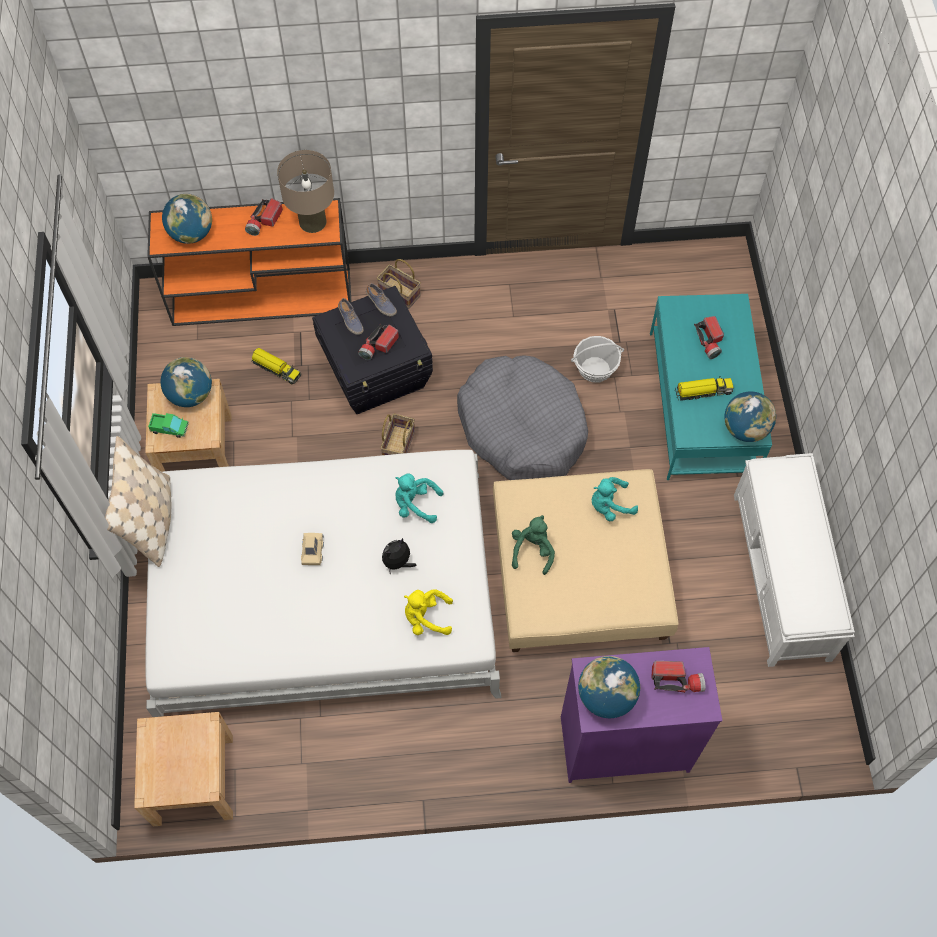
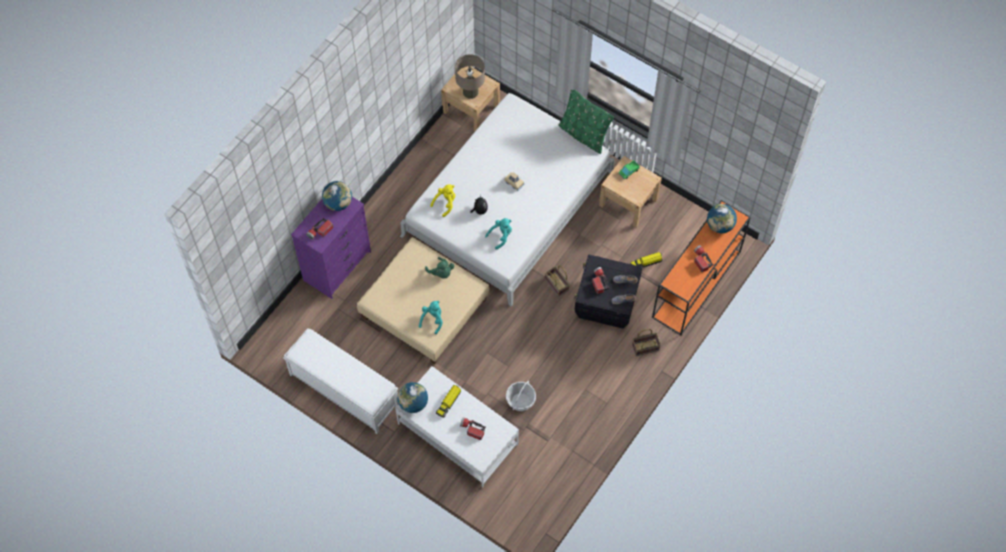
camera: 130 degrees right, 0 degrees up
(151, 521) = (583, 135): beige pillow -> green pillow
(190, 395) = (640, 190): globe -> none
(312, 222) = (683, 281): beige table lamp -> beige table lamp (470, 92)
(522, 428) = (518, 343): grey dog bed -> none
(701, 403) = (458, 434): turquoise coffee table -> white coffee table

